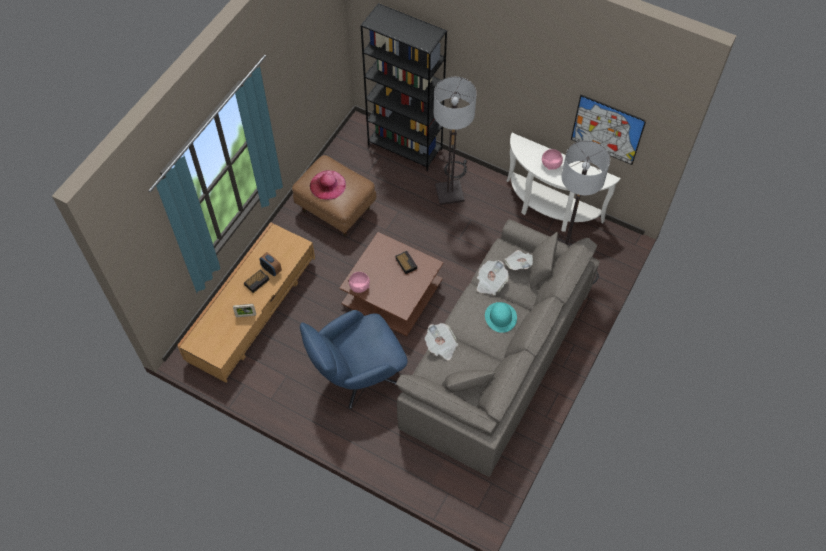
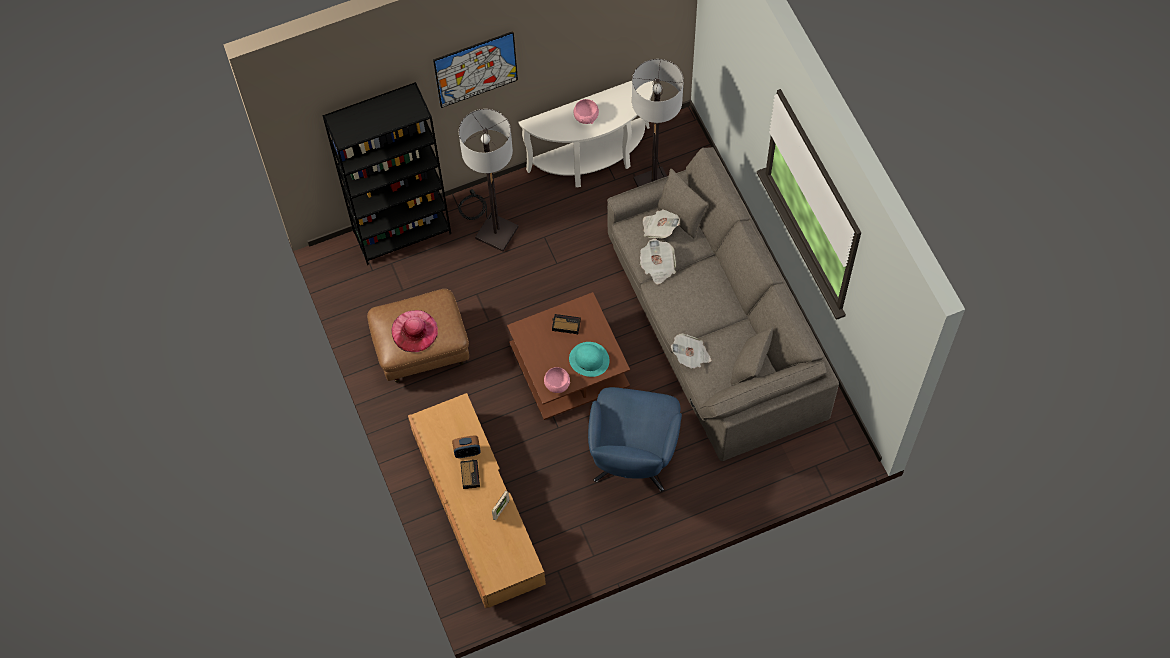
camera: 50 degrees left, 5 degrees up
(500, 317) = (702, 285): turquoise hat -> turquoise hat (589, 359)
(607, 129) = (623, 41): picture -> picture (476, 69)

